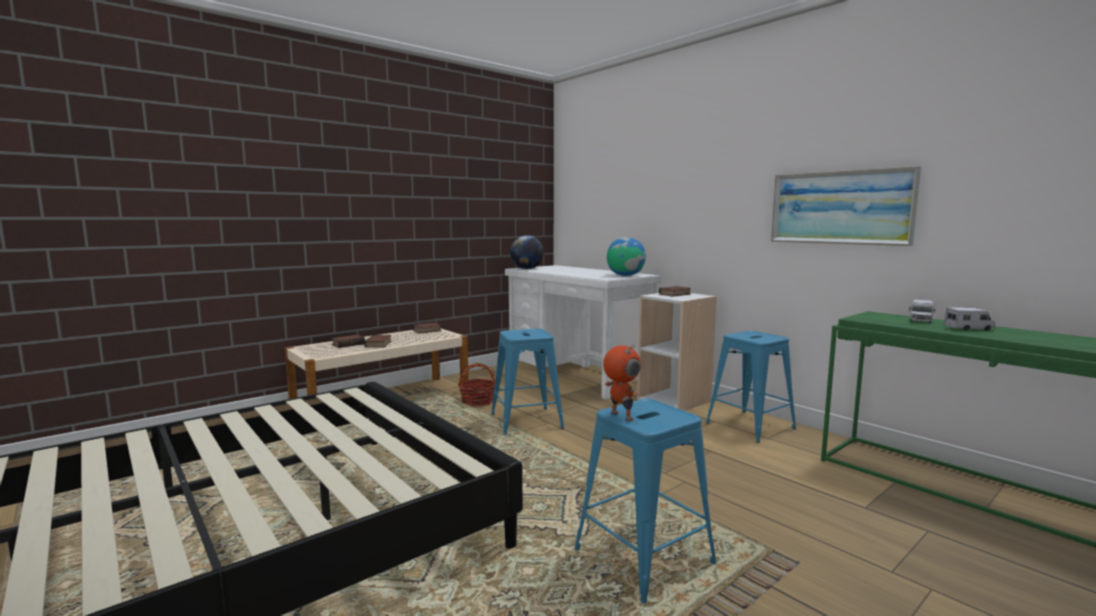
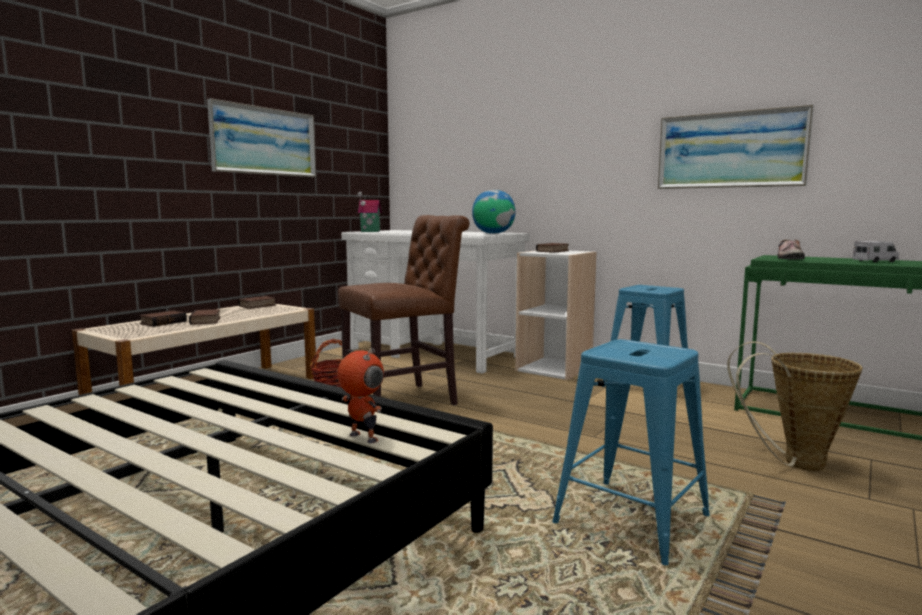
camera: 15 degrees left, 0 degrees up
(440, 197) = (264, 141): none -> picture
(526, 421) = (406, 401): blue stool -> brown chair
(527, 269) = (369, 231): globe -> toy house
(620, 417) = (615, 355): toy robot -> toy robot (362, 438)
(841, 523) = (794, 463): none -> basket
(881, 318) = (788, 258): none -> shoe
(920, 320) = (823, 258): toy truck -> none

